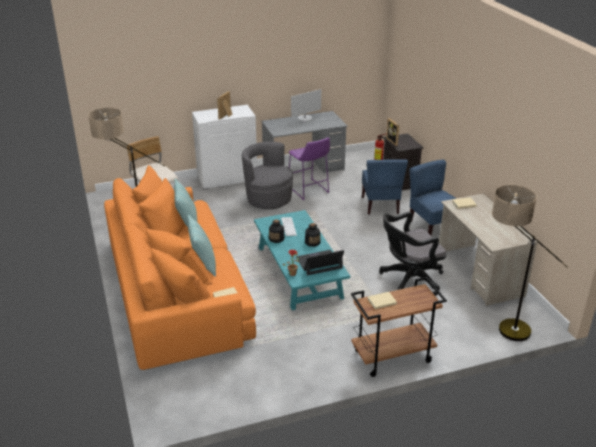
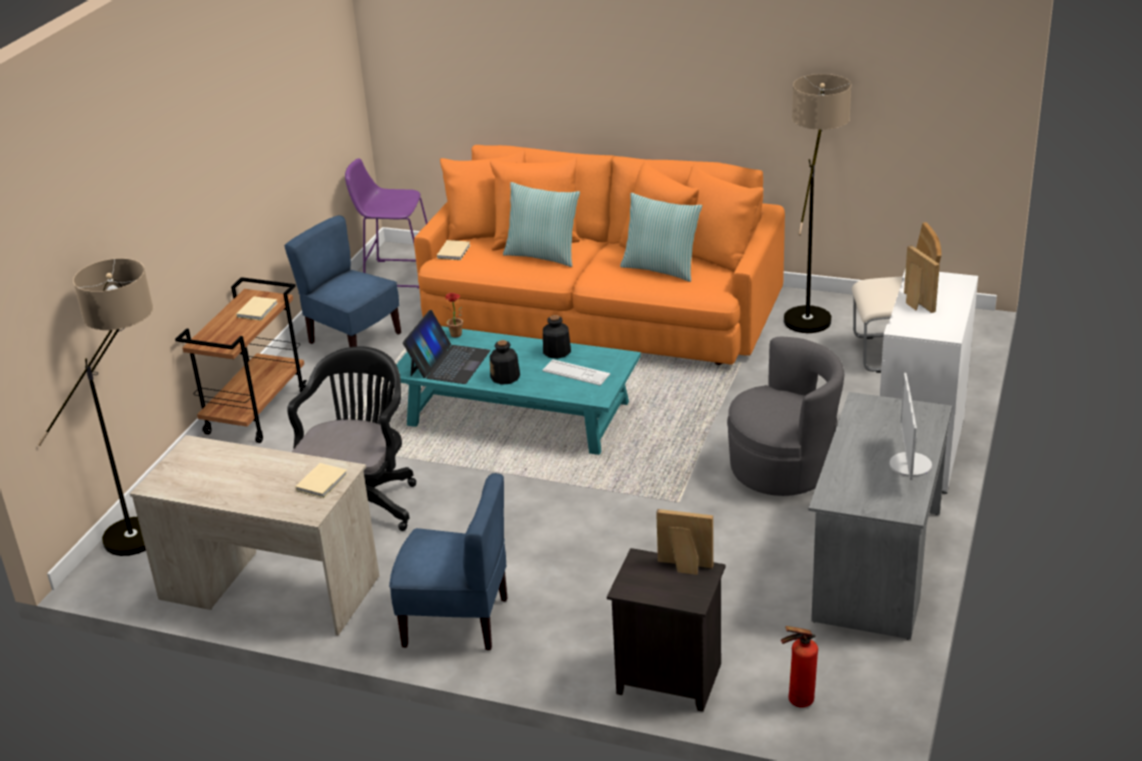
camera: 130 degrees right, 0 degrees up
(308, 190) = (767, 530): purple stool -> purple stool (396, 274)
(381, 205) = (605, 595): blue chair -> blue chair (353, 339)

